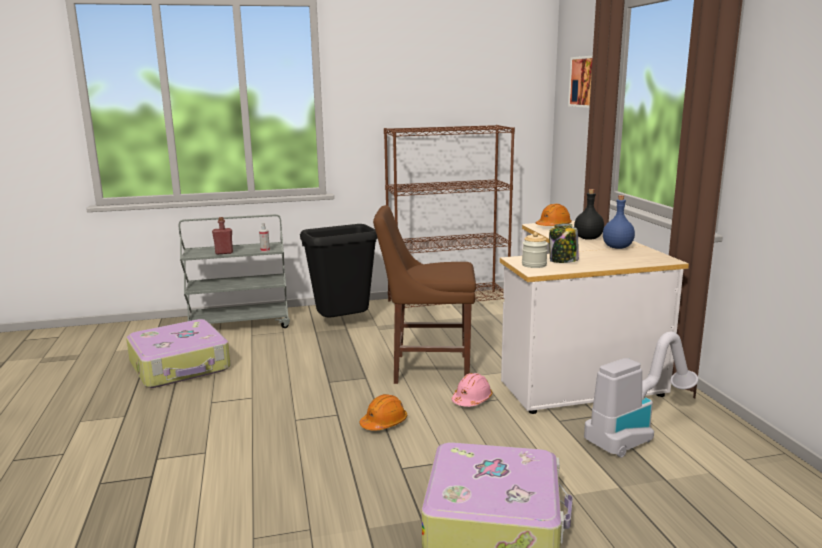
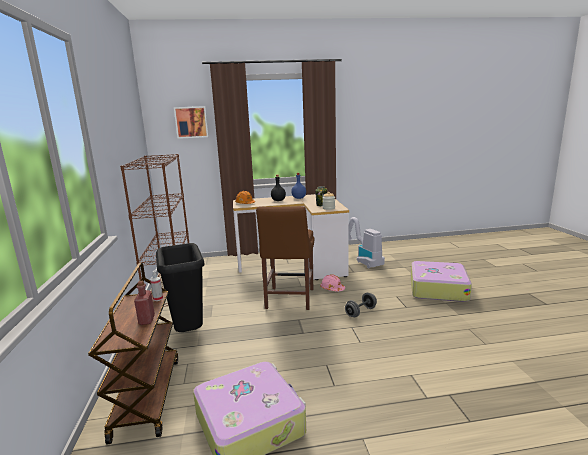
camera: 85 degrees left, 0 degrees up
(240, 325) = (146, 396): grey cart -> brown cart
(384, 423) = (360, 312): orange hard hat -> grey dumbbell

